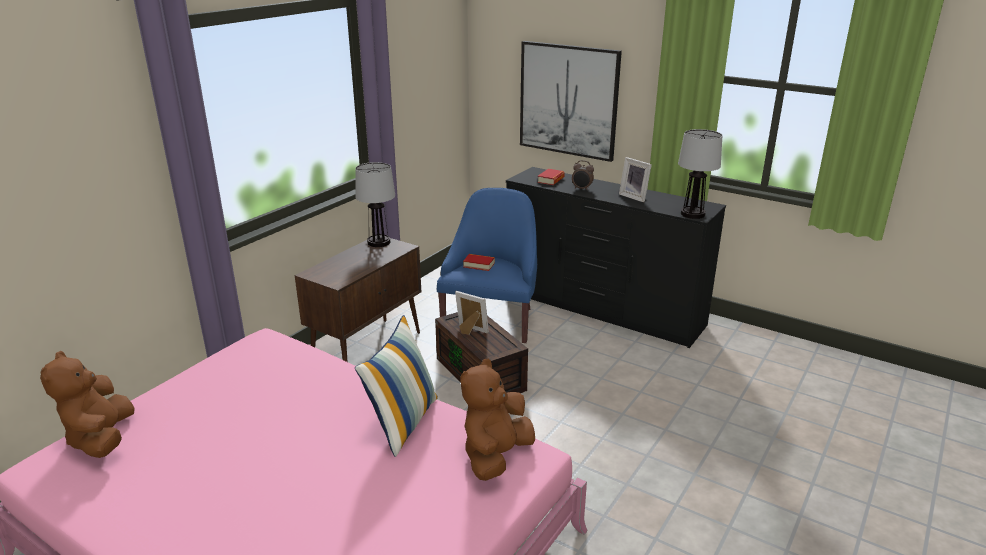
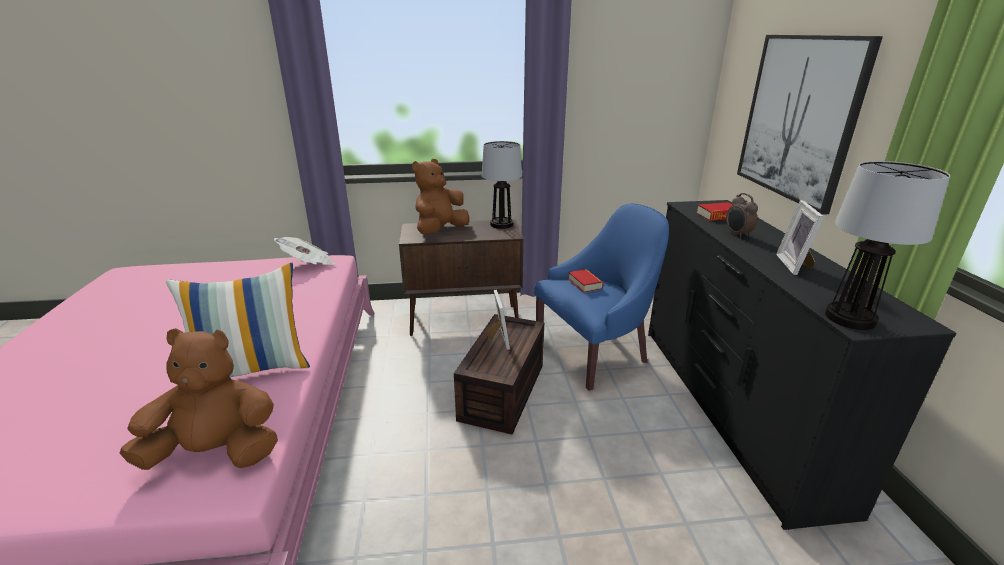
camera: 50 degrees right, 0 degrees up
(101, 439) = (162, 273): brown plush toy -> brown plush toy (440, 231)
(252, 351) = (308, 264): none -> newspaper

